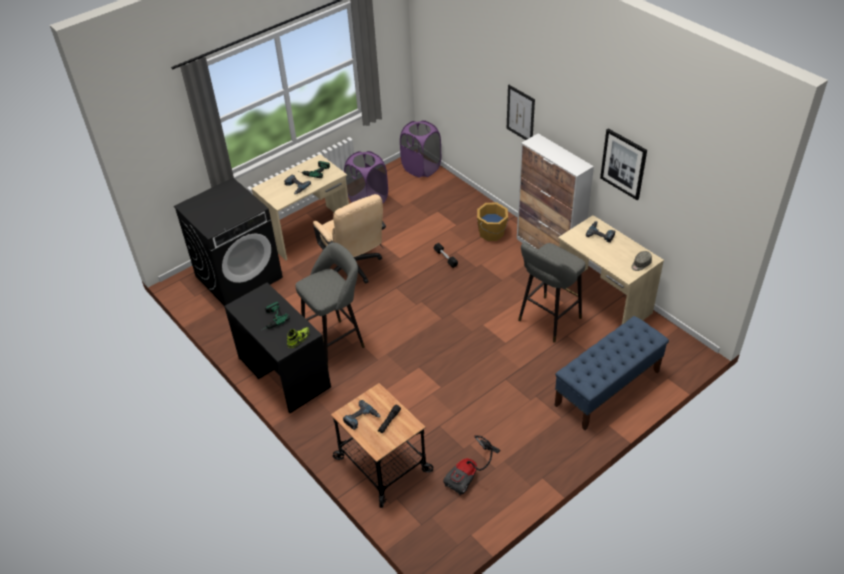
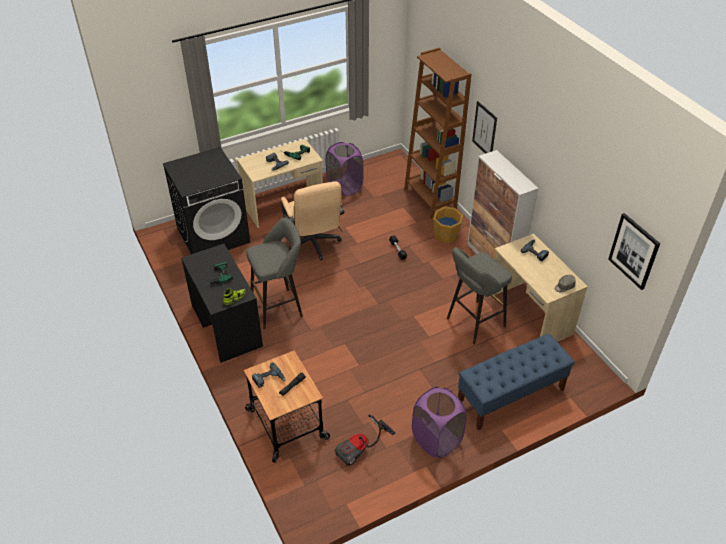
camera: 10 degrees right, 0 degrees up
(421, 168) = (400, 166): purple laundry basket -> purple laundry basket (436, 440)
(463, 198) = (430, 199): none -> brown bookcase
(623, 164) = (563, 190): picture -> picture (634, 251)

